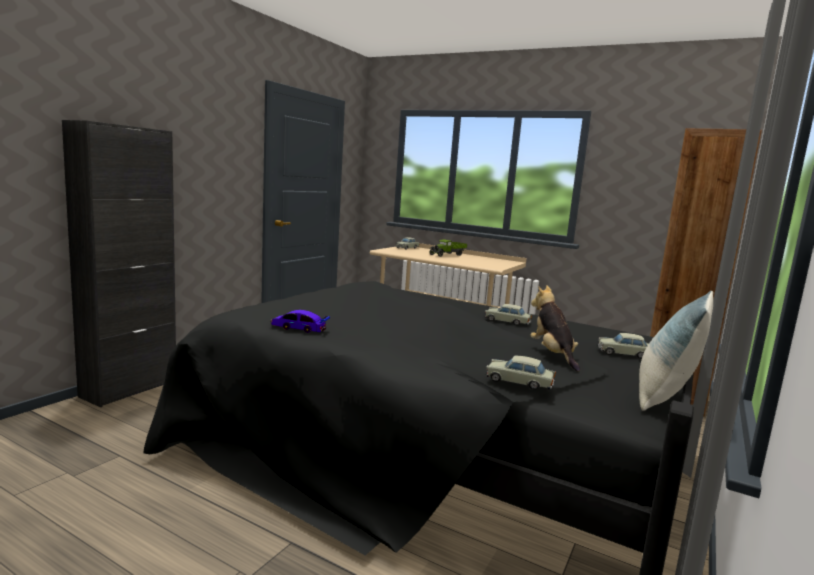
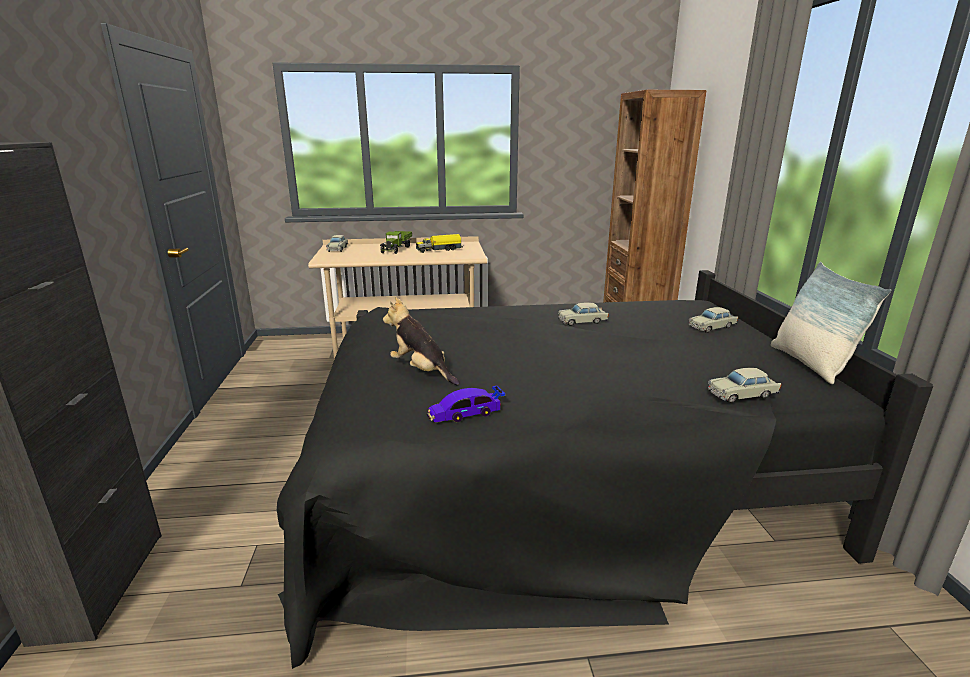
camera: 35 degrees left, 10 degrees up
(479, 260) = (440, 250): none -> toy truck
(552, 355) = (696, 351): plush toy -> plush toy (421, 371)

